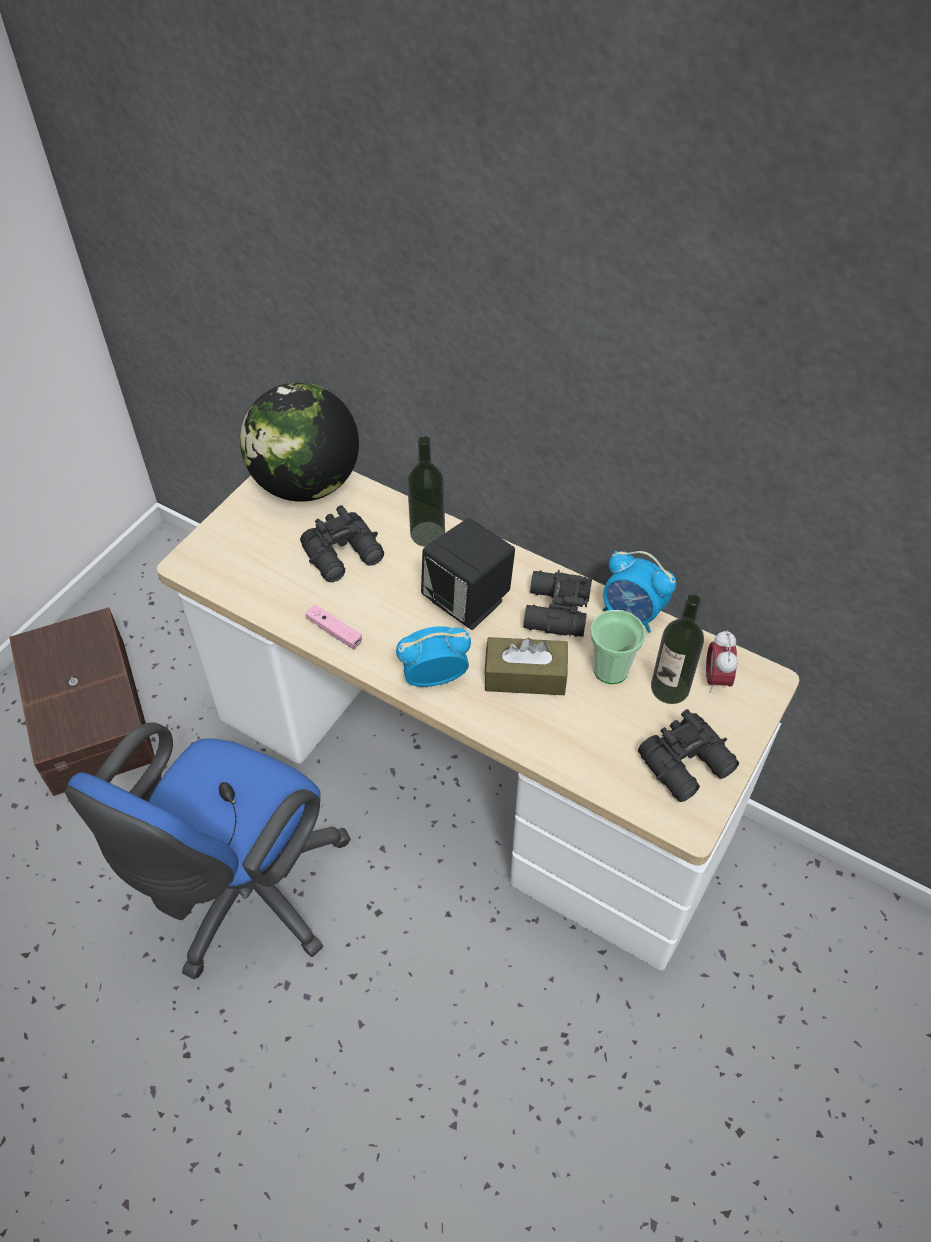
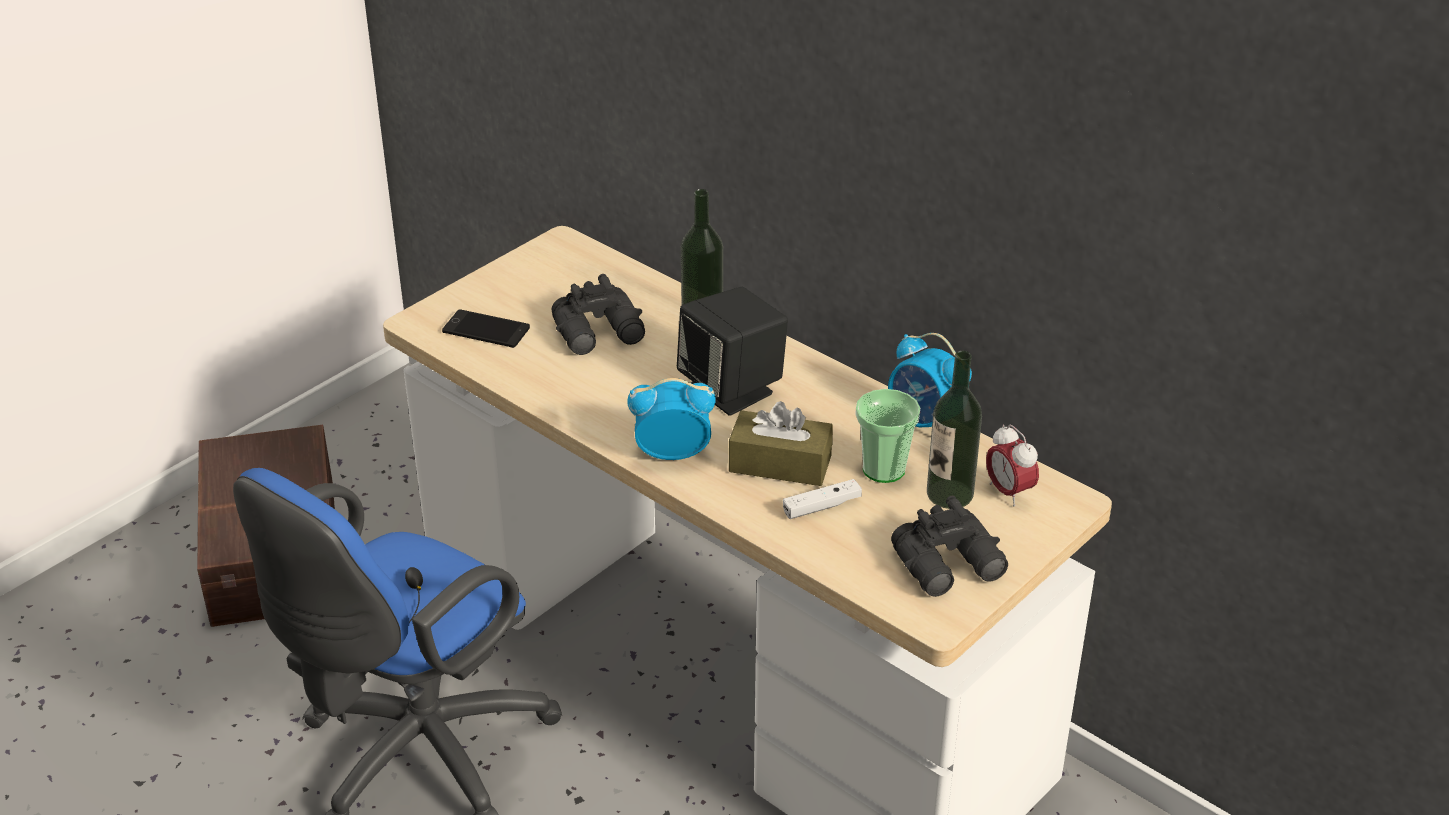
camera: 10 degrees right, 15 degrees down
(247, 564) = (486, 330): none -> phone
(306, 484) = (574, 264): globe -> none
(334, 631) = (569, 400): pink game controller -> none
(554, 612) = (832, 410): black binoculars -> none
(570, 717) = (822, 506): none -> white game controller
(716, 679) = (1008, 492): alarm clock -> alarm clock turned 45 degrees counterclockwise

